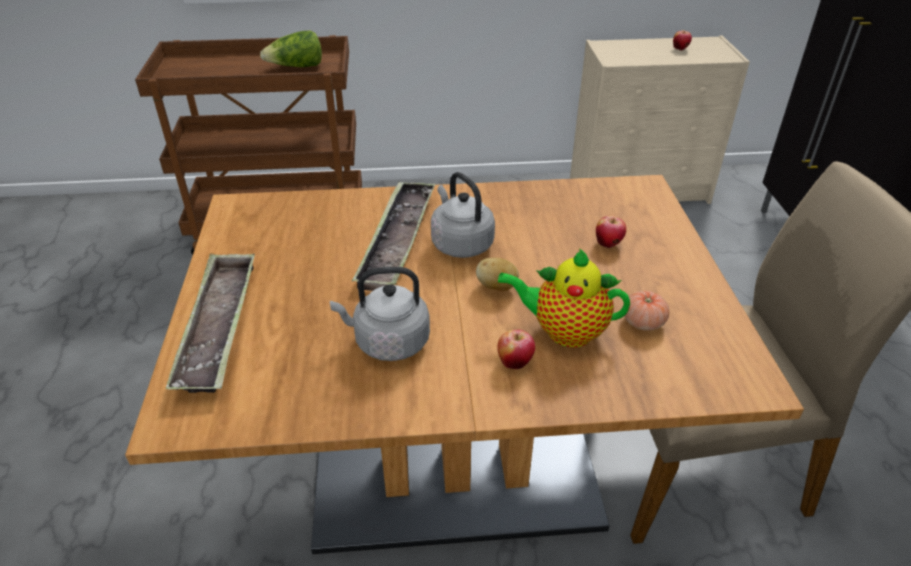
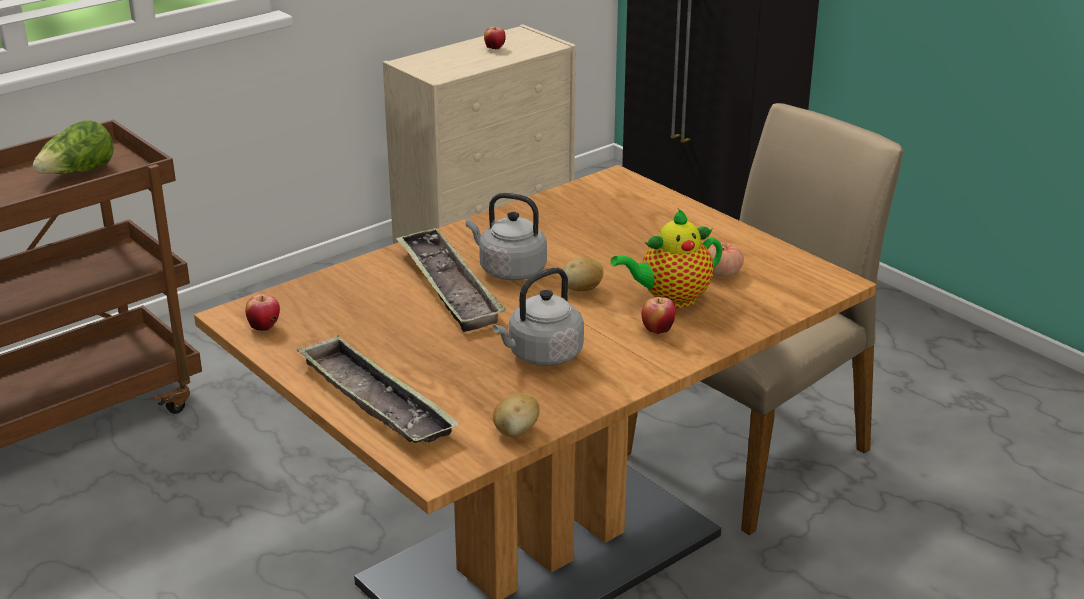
camera: 35 degrees left, 10 degrees down
(274, 416) = (516, 432): none -> potato
(608, 244) = (635, 230): apple -> apple (264, 328)

